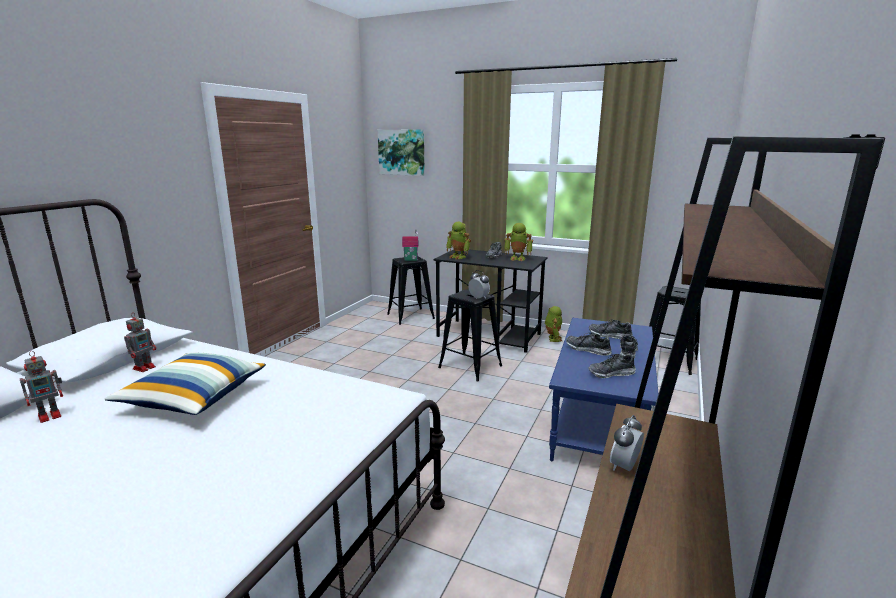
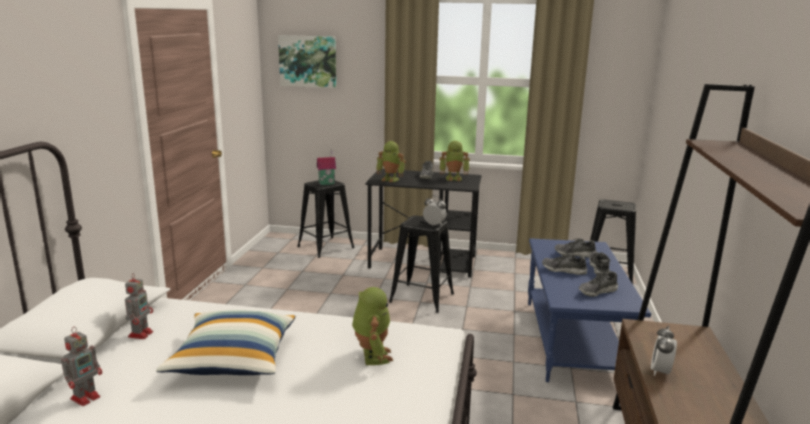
camera: 15 degrees left, 0 degrees up
(552, 339) = (489, 260): toy robot -> toy robot (372, 356)

